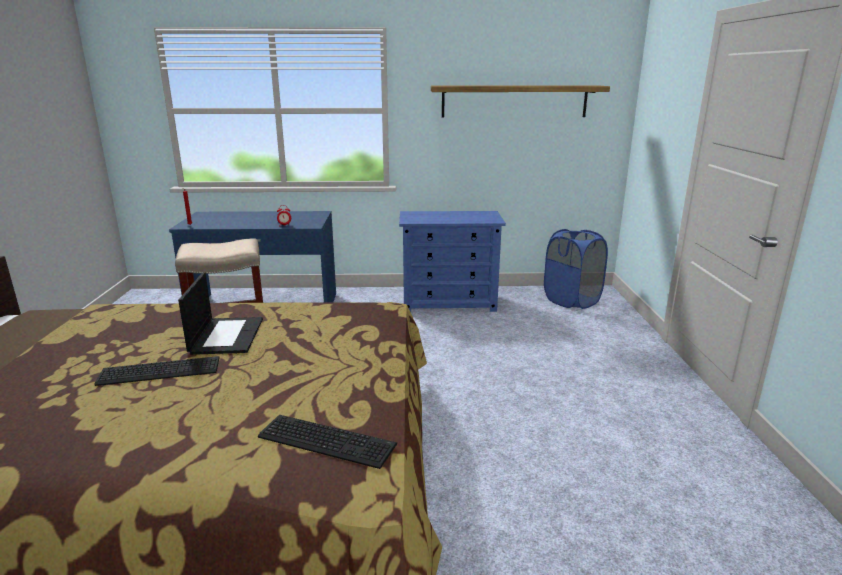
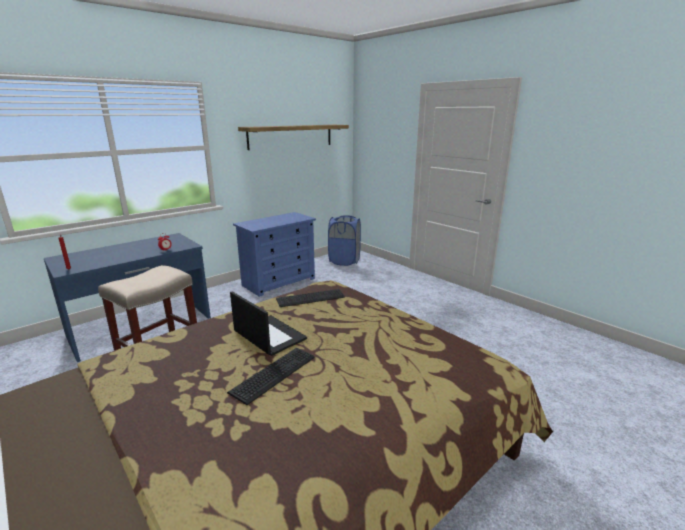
camera: 40 degrees left, 0 degrees up
(326, 439) = (445, 358): keyboard -> keyboard (309, 297)

